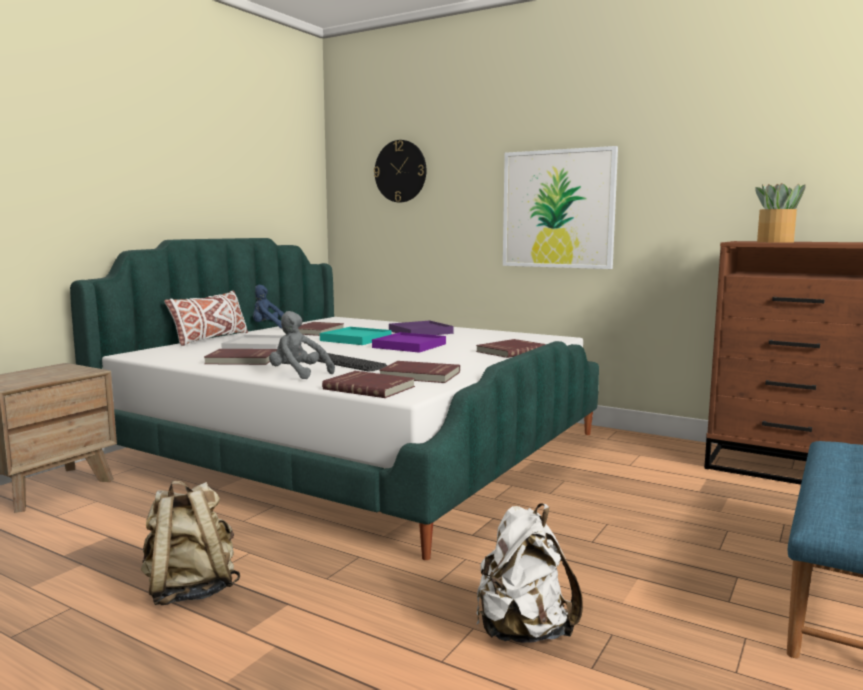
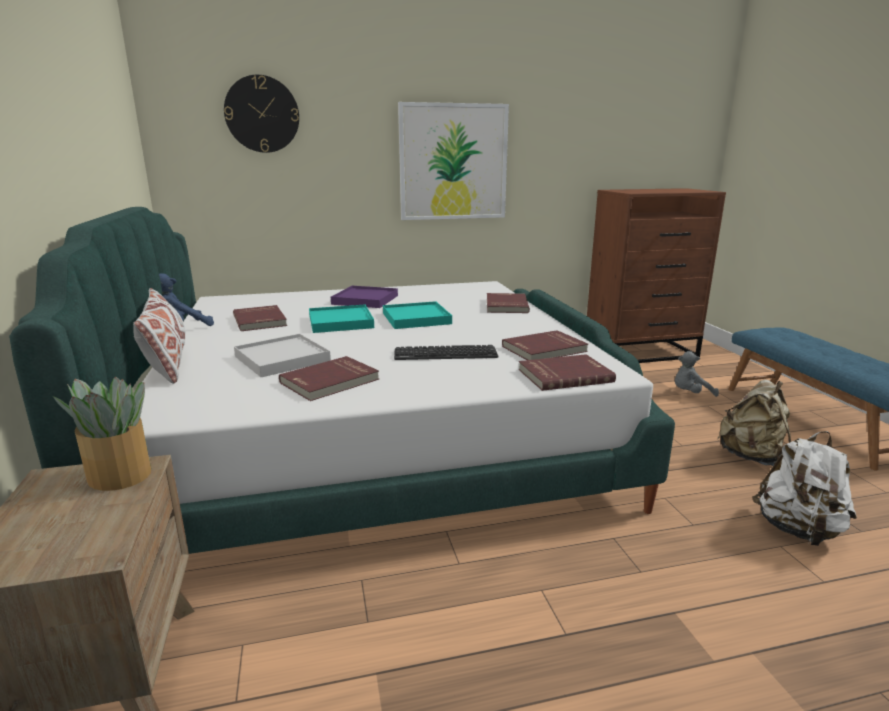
camera: 45 degrees left, 10 degrees up
(190, 590) = (593, 661): beige backpack -> beige backpack (751, 456)
(298, 374) = (457, 381): grey plush toy -> grey plush toy (690, 394)
(409, 346) = (416, 318): purple tray -> turquoise tray
(775, 242) = (650, 191): potted plant -> potted plant (120, 475)

